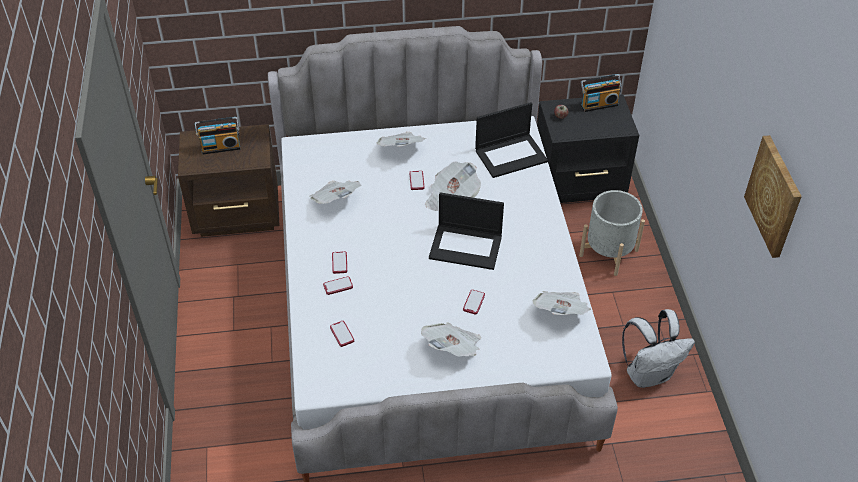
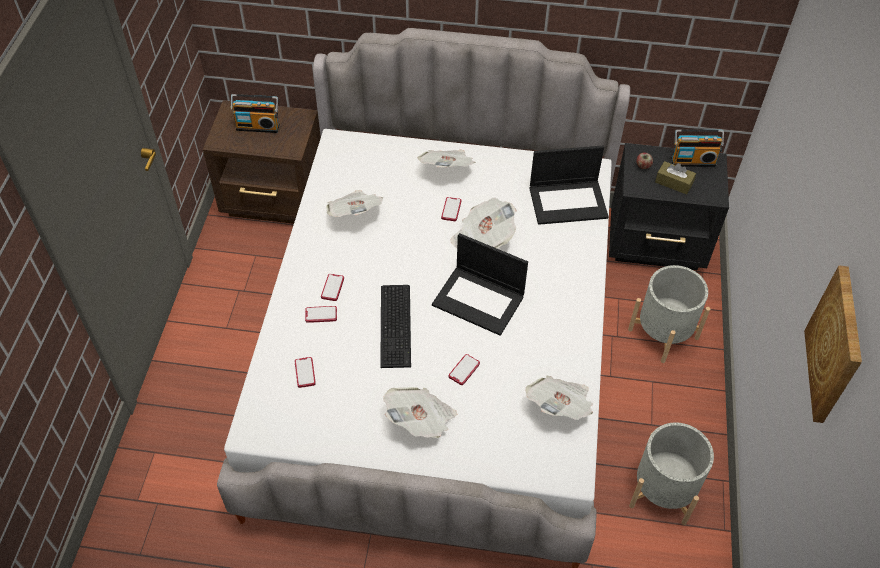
camera: 15 degrees right, 5 degrees up
(405, 280) = (397, 324): none -> keyboard
(589, 124) = (674, 182): none -> brown tissue box
(649, 374) = (663, 491): white backpack -> grey planter

